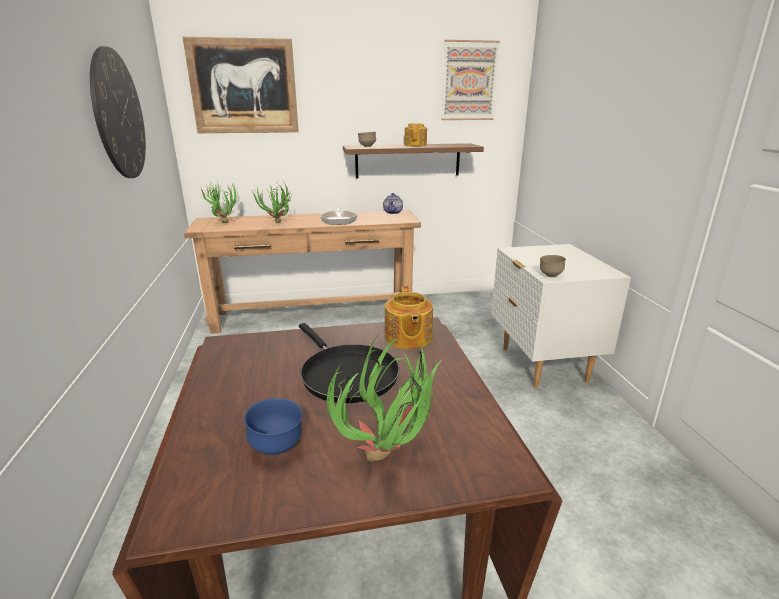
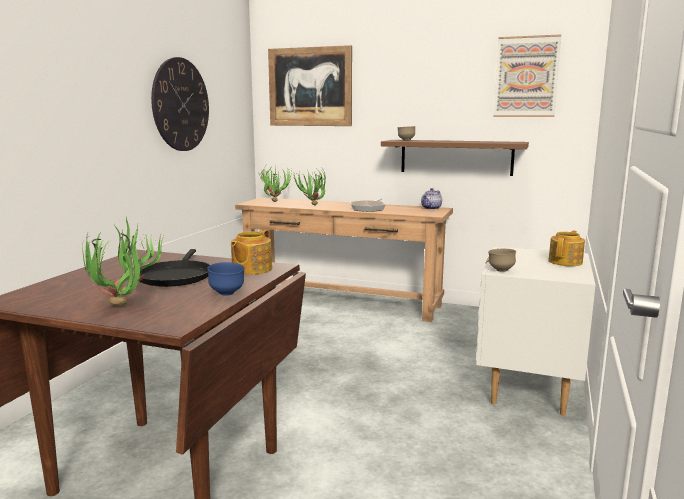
camera: 30 degrees right, 10 degrees down
(277, 448) = (82, 292): blue bowl -> blue bowl (227, 294)
(415, 145) = (458, 141): teapot -> teapot (566, 262)

